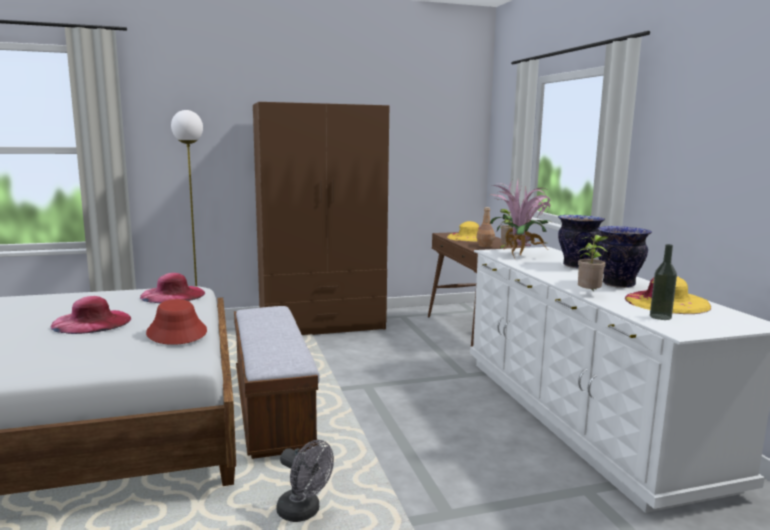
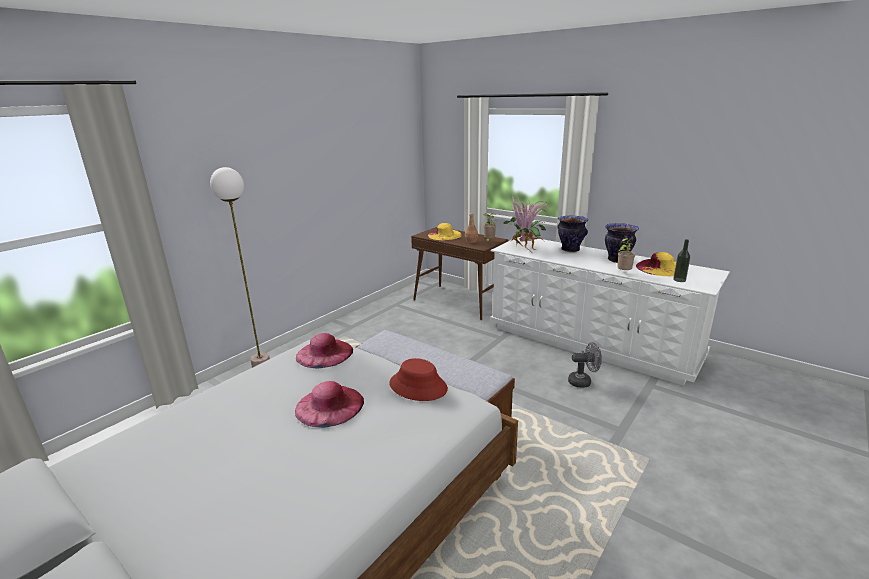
camera: 35 degrees left, 10 degrees up
(304, 512) = (562, 469): grey fan -> grey fan (583, 381)
(322, 324) = (351, 330): brown wardrobe -> none

